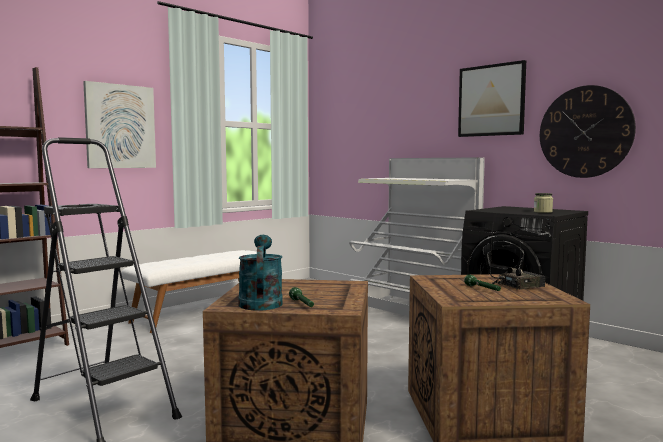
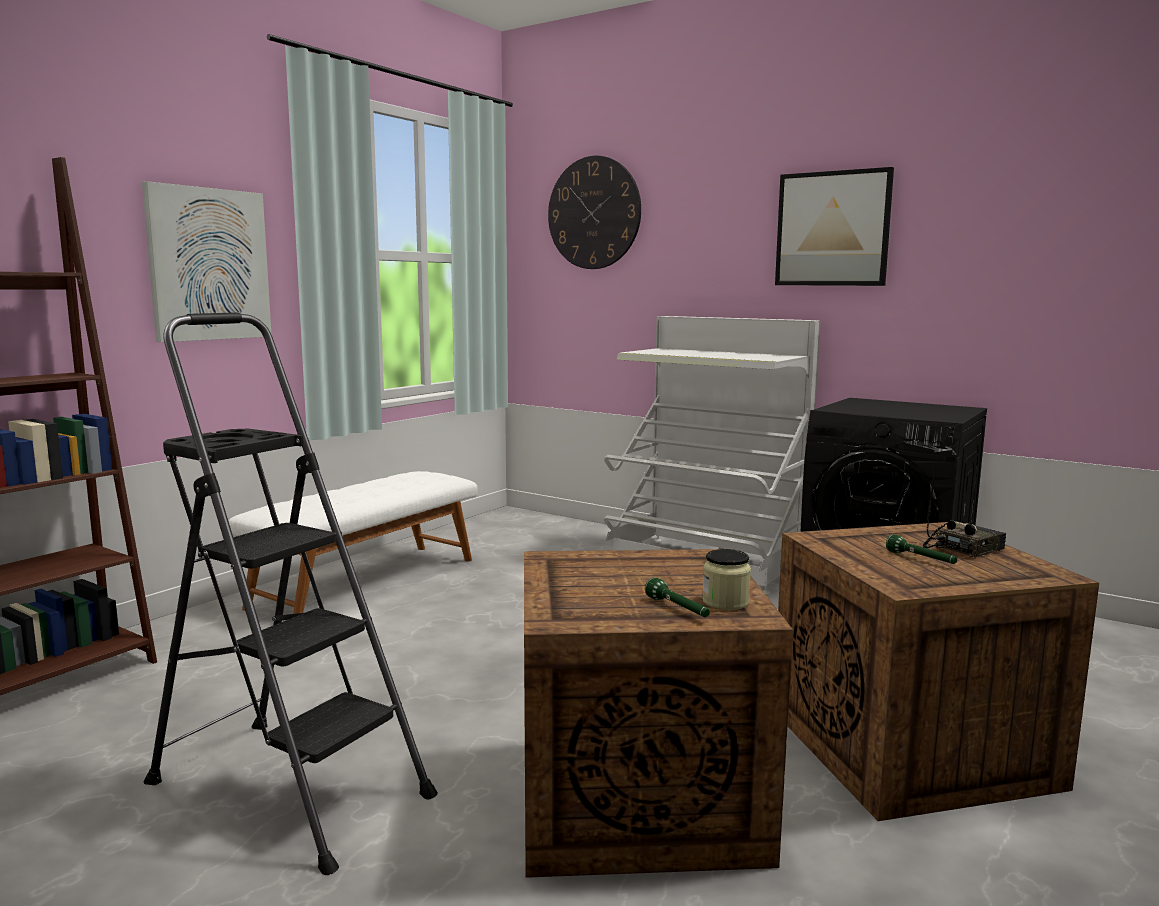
camera: 10 degrees left, 5 degrees up
(260, 301) = (602, 606): turquoise watering can -> none
(543, 212) = (928, 412): jar -> jar (725, 602)
(585, 132) = (986, 286): wall clock -> wall clock (594, 213)

